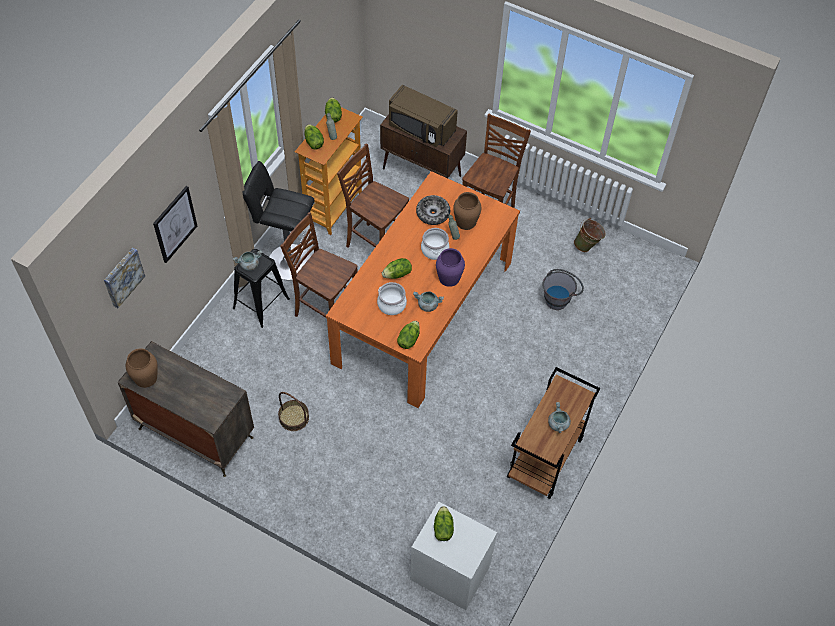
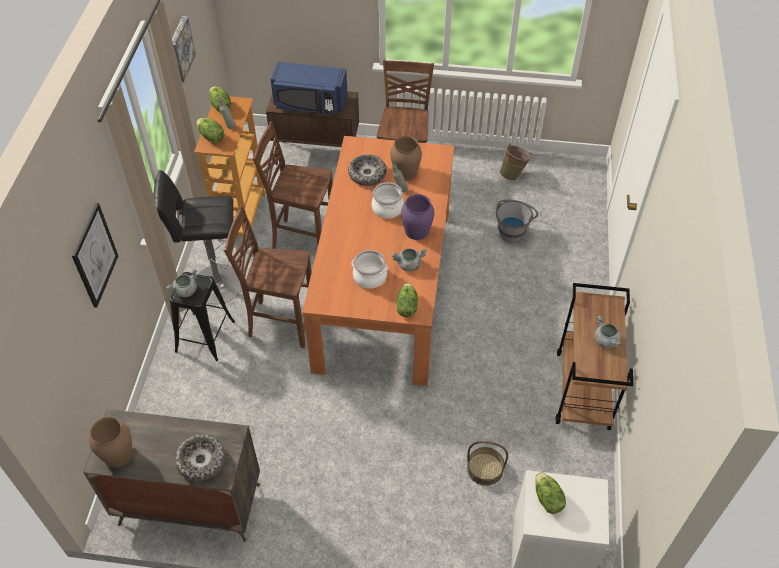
camera: 20 degrees left, 5 degrees down
(122, 277) = (54, 333): picture -> picture (180, 49)
(201, 405) = (201, 461): none -> bowl
(294, 418) = (296, 445): basket -> basket (485, 469)
(397, 274) = (360, 245): lettuce -> none
(420, 129) = (310, 103): brown microwave -> blue microwave

